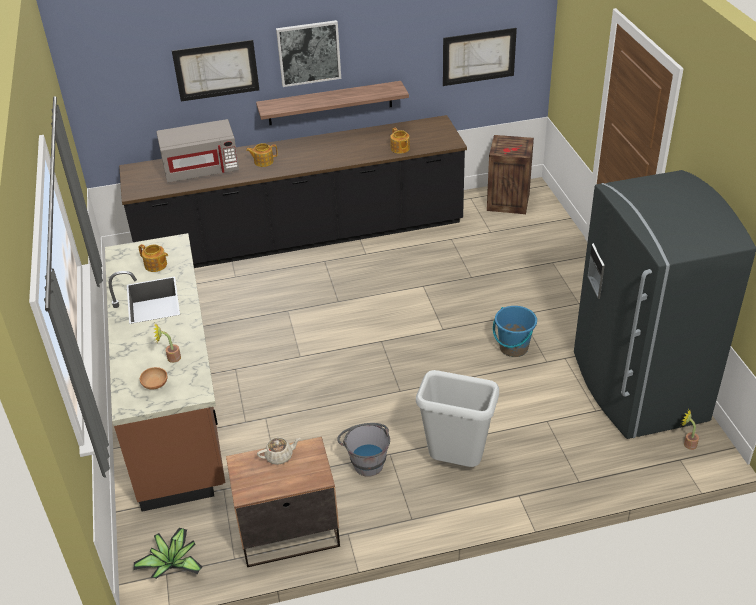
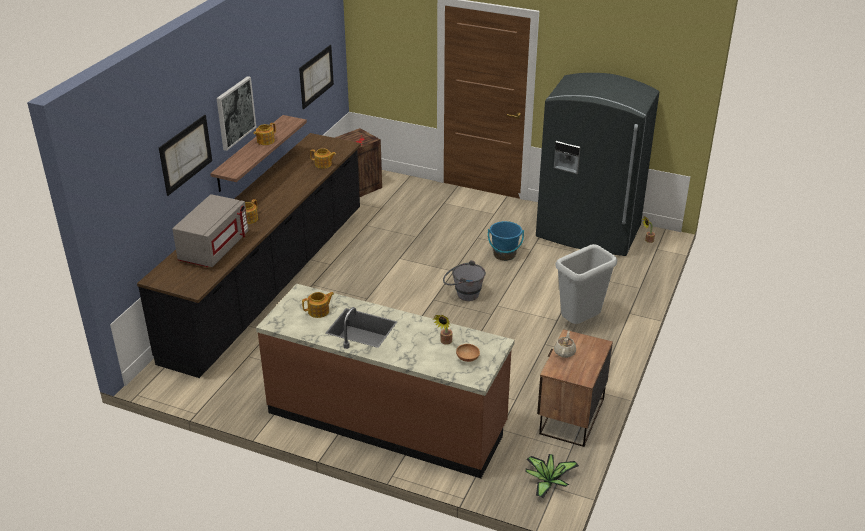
camera: 55 degrees left, 5 degrees down
(341, 96) = (265, 141): none -> teapot
(366, 460) = (540, 356): grey bucket -> grey bucket (463, 294)

